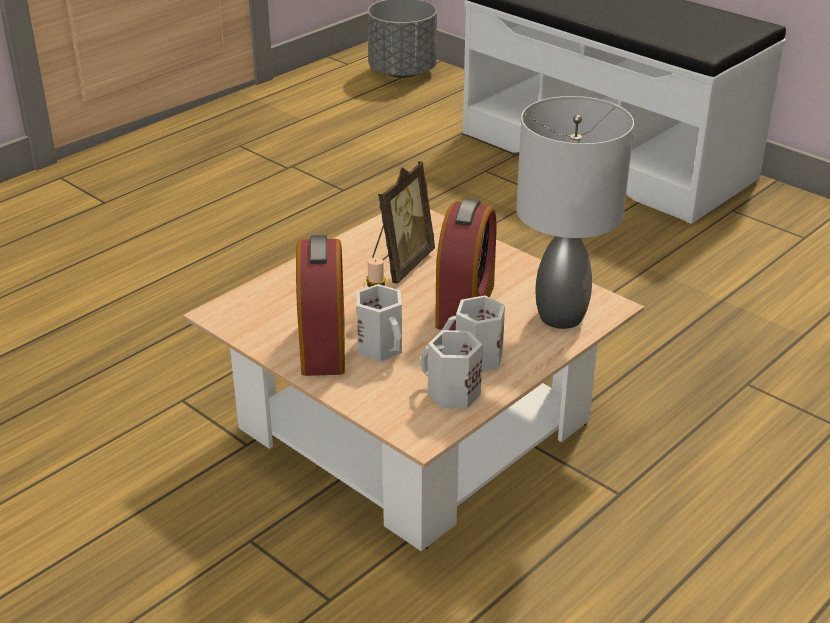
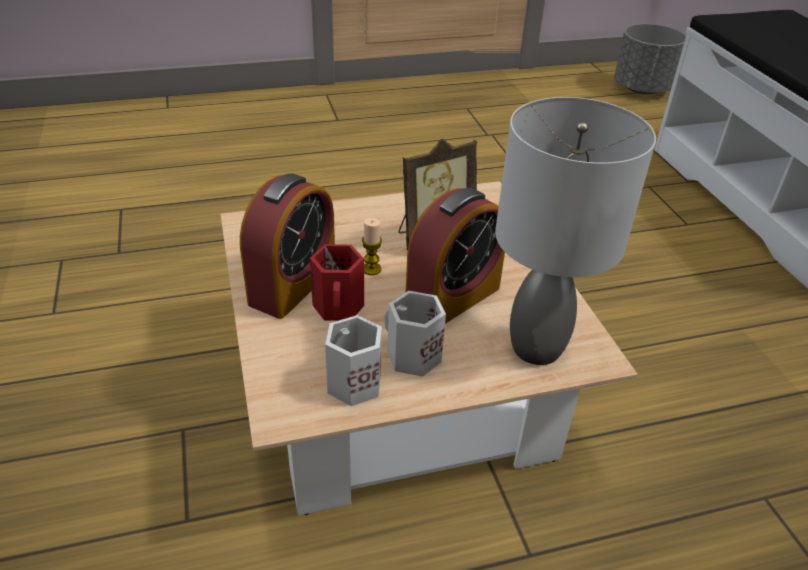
camera: 30 degrees right, 5 degrees up
(382, 346) = (340, 307): white mug -> red mug

